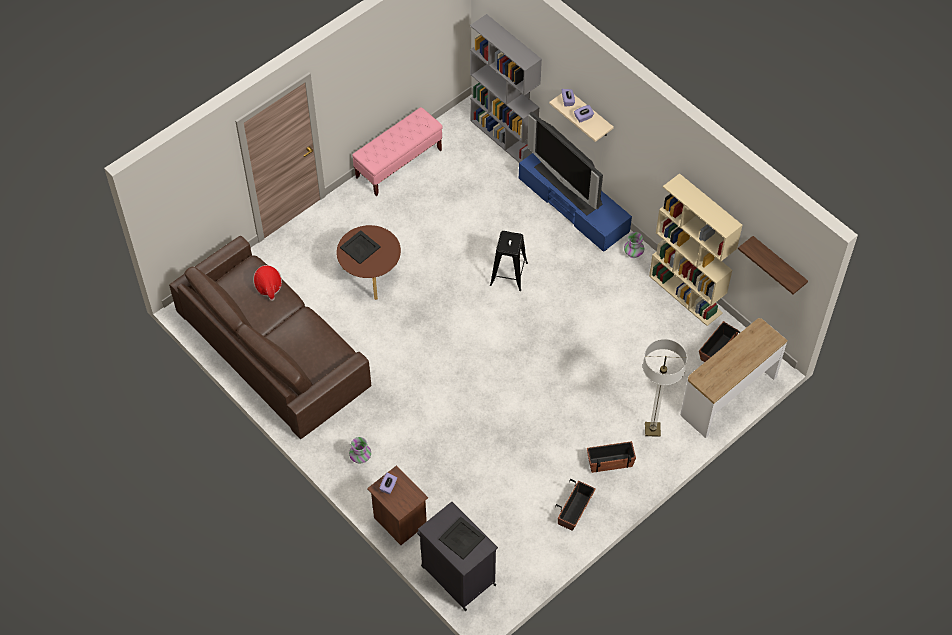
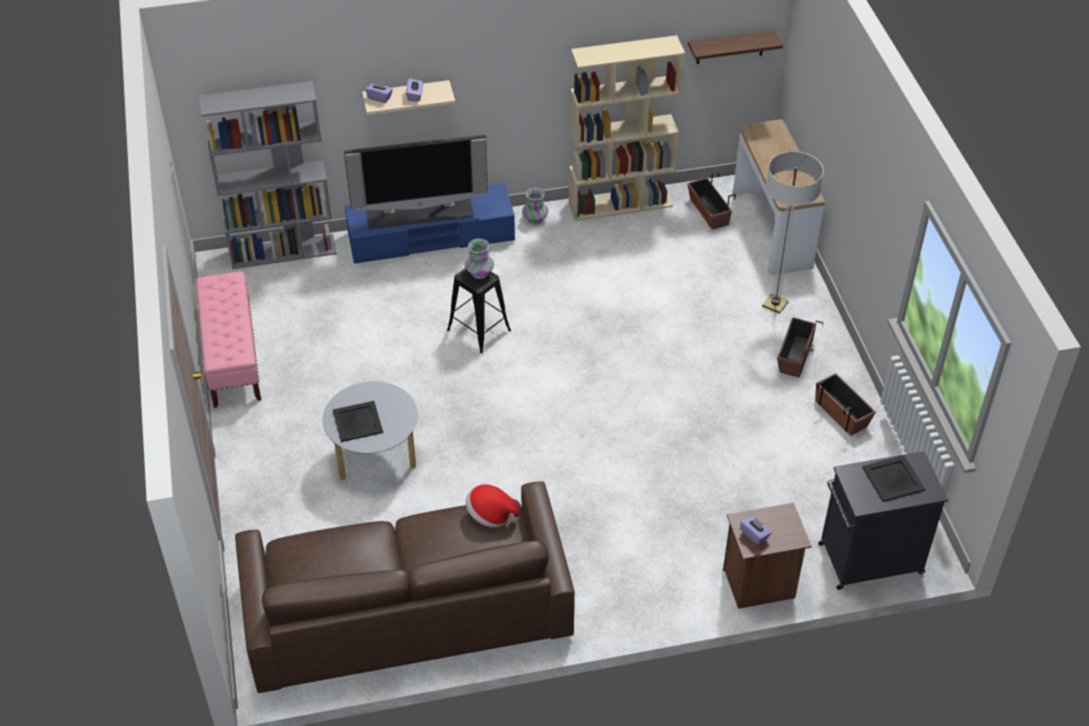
camera: 60 degrees left, 10 degrees down
(268, 286) = (337, 544): hat -> hat (491, 515)
(360, 457) = (640, 584): vase -> vase (480, 273)
(370, 275) = (375, 457): brown coffee table -> grey coffee table

